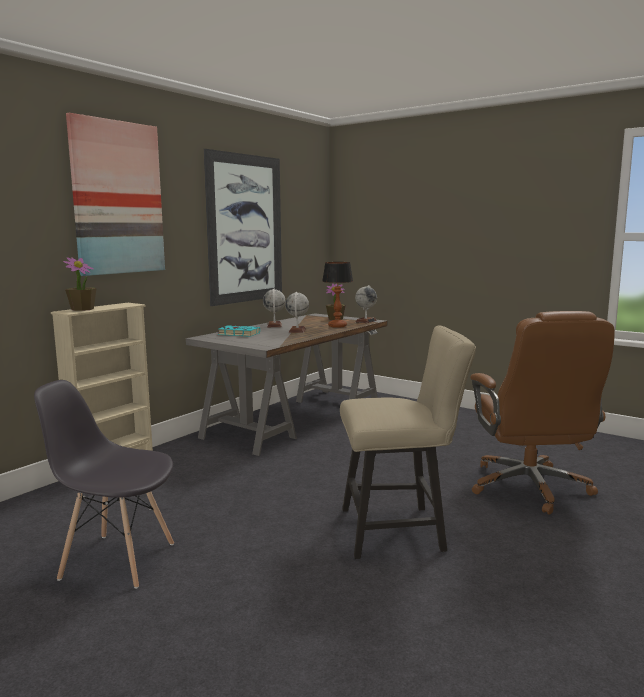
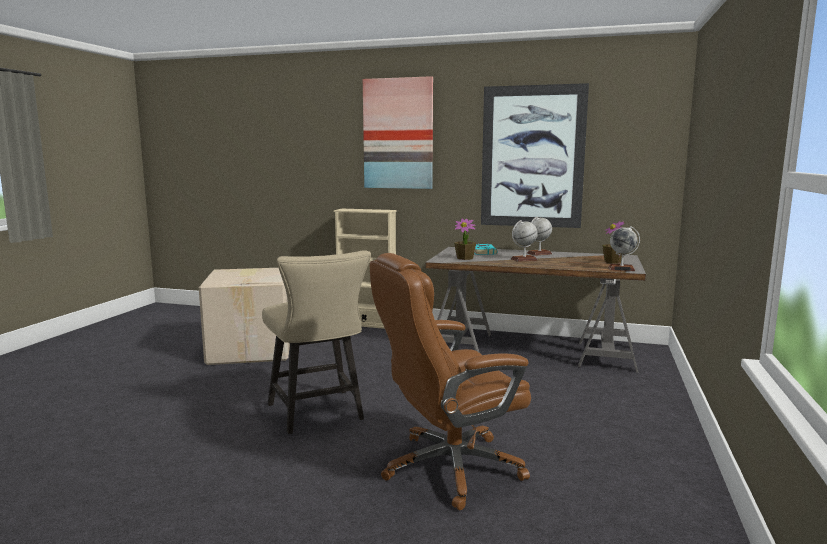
camera: 70 degrees right, 0 degrees up
(82, 309) = (353, 209): potted plant -> potted plant (465, 258)
(117, 560) = (252, 349): grey chair -> cardboard box
(338, 326) = (571, 265): table lamp -> none

